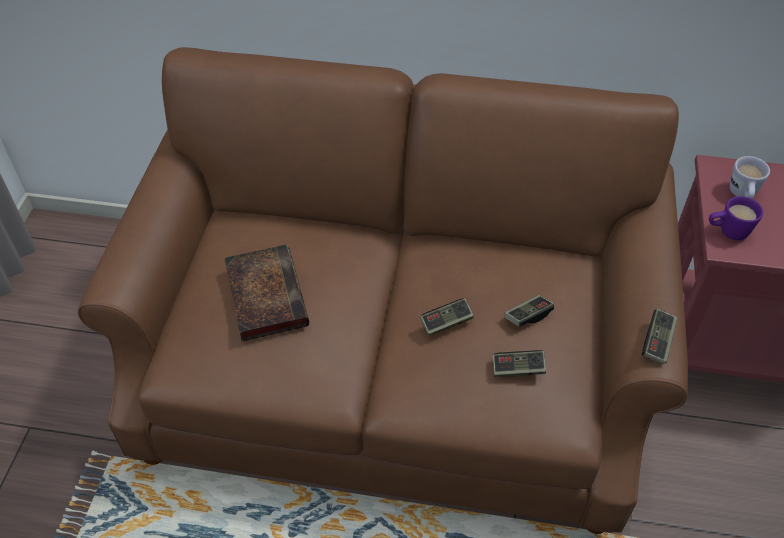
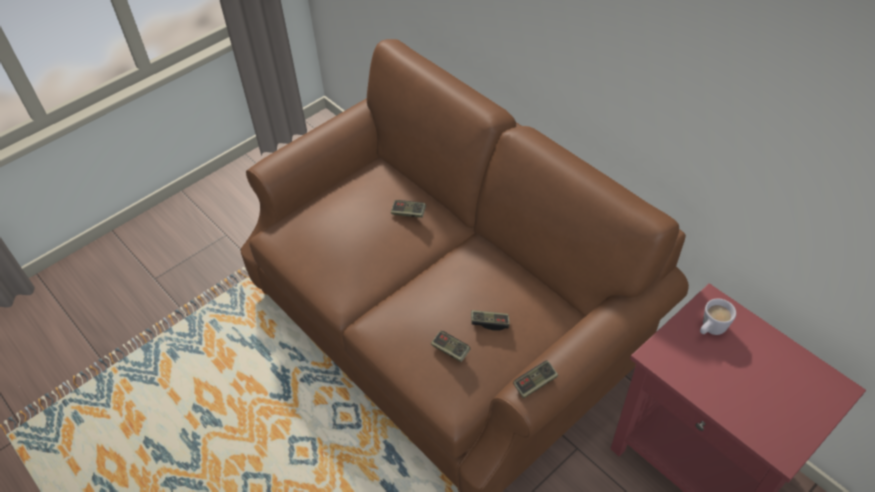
camera: 40 degrees right, 0 degrees up
(265, 294) = (351, 219): book -> none
(446, 322) = (436, 296): game controller -> game controller (408, 213)
(727, 232) = (667, 347): purple mug -> none

